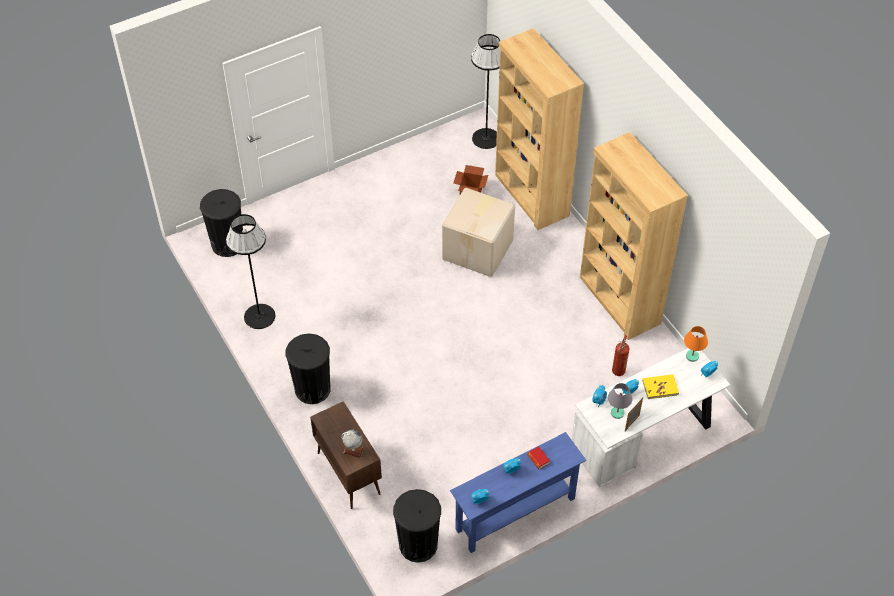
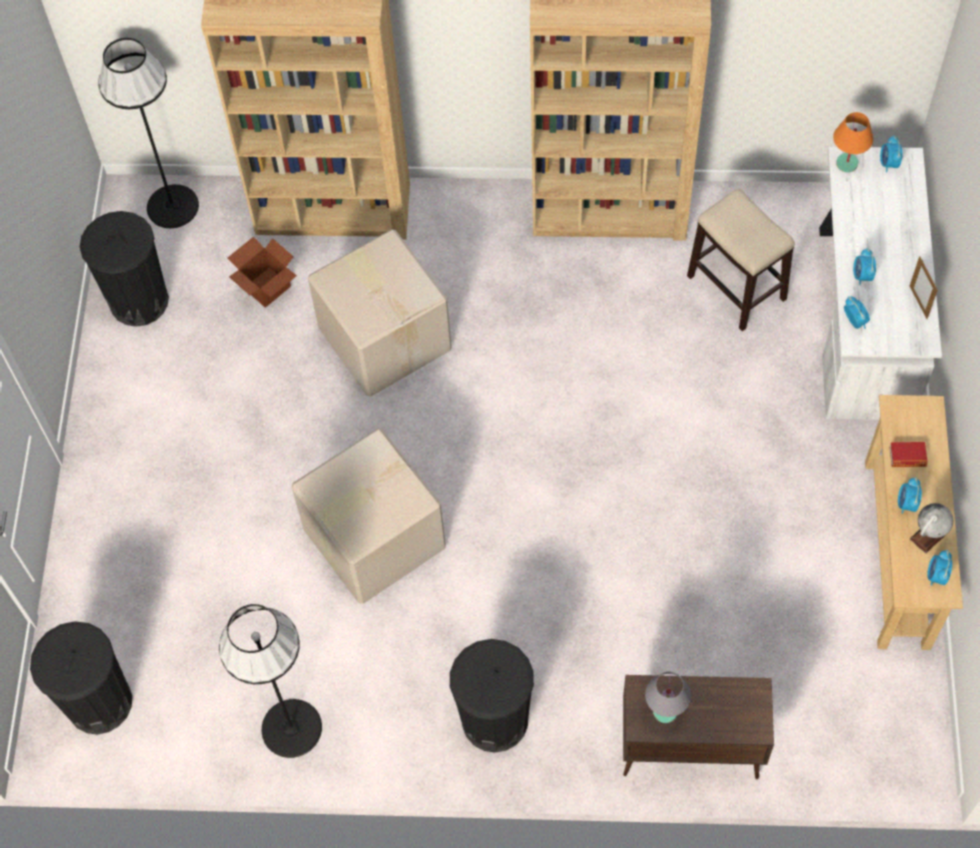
camera: 55 degrees left, 10 degrees up
(353, 450) = (731, 709): globe -> globe (928, 536)
(371, 297) = (372, 538): none -> cardboard box
(418, 544) = (876, 715): black trash can -> black trash can (139, 301)
(515, 514) = (897, 553): blue console table -> beige console table
(617, 373) = (735, 287): fire extinguisher -> stool
(617, 412) = (888, 310): grey table lamp -> grey table lamp (664, 711)
(660, 387) = (877, 232): yellow book -> none

